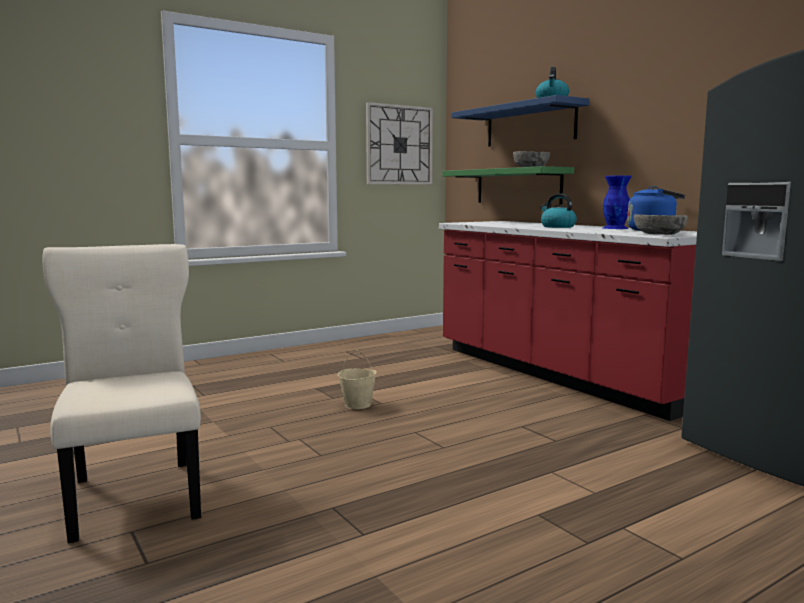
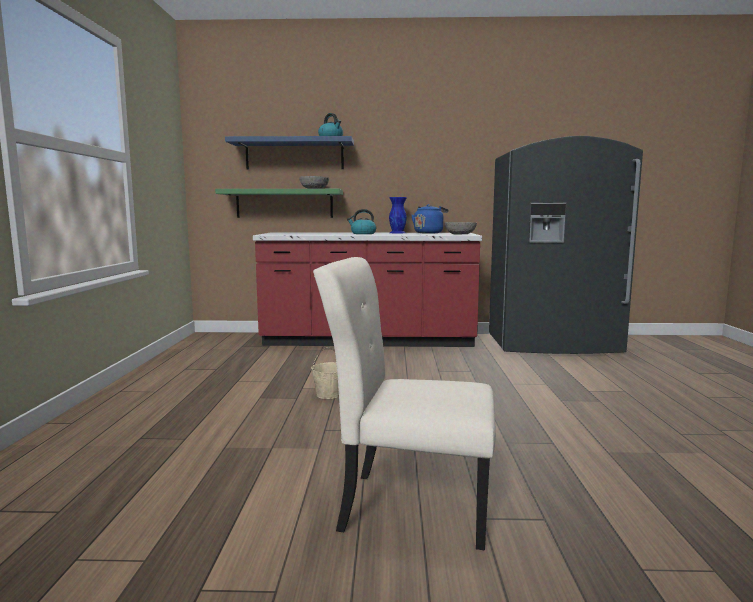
camera: 55 degrees left, 0 degrees up
(399, 145) = (163, 161): wall clock -> none

